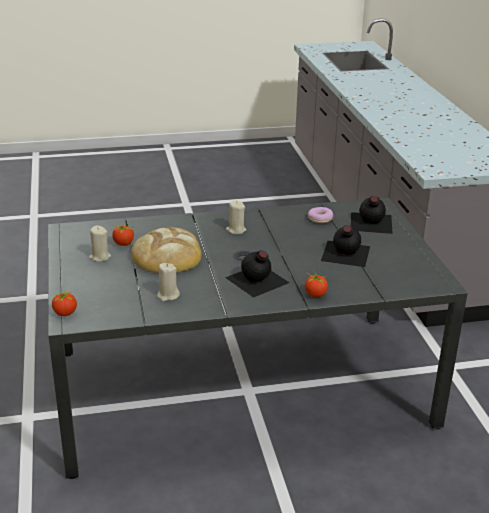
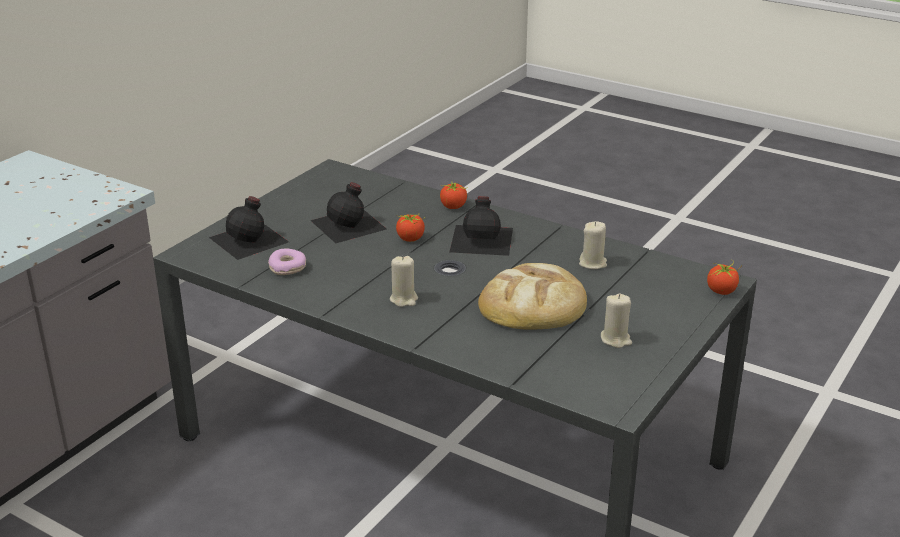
camera: 135 degrees left, 0 degrees up
(123, 243) = (564, 345): tomato -> tomato (410, 239)

